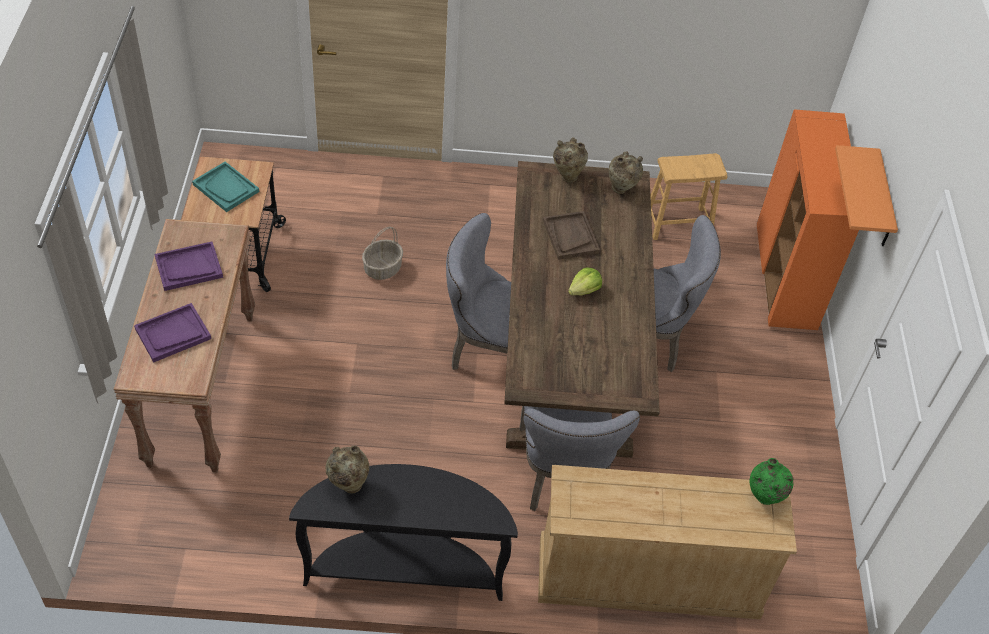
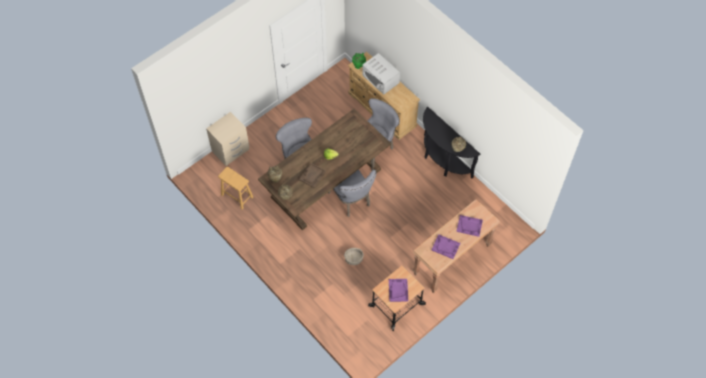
camera: 130 degrees left, 10 degrees up
(226, 188) = (398, 290): turquoise tray -> purple tray
(685, 508) = (380, 79): none -> white microwave
(786, 278) = (231, 150): orange cabinet -> beige nightstand
(883, 202) = (241, 78): orange shelf -> none

